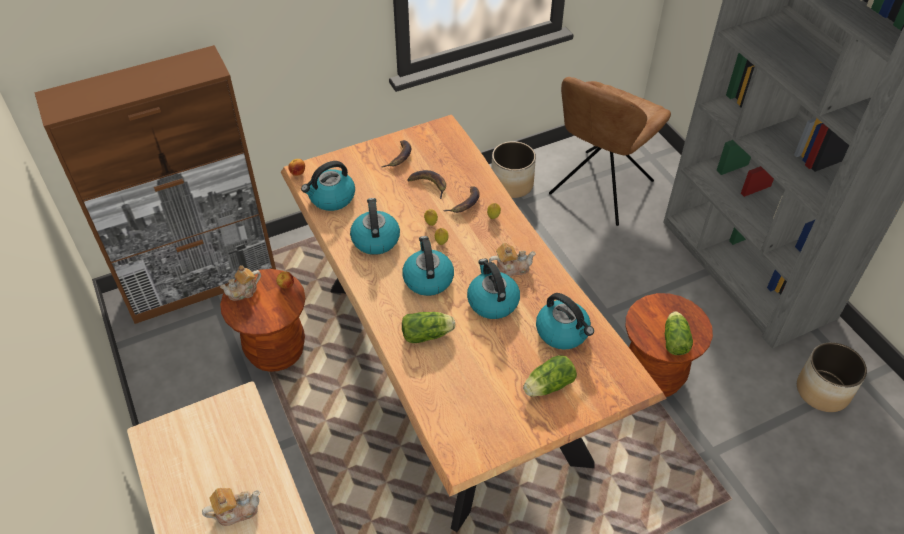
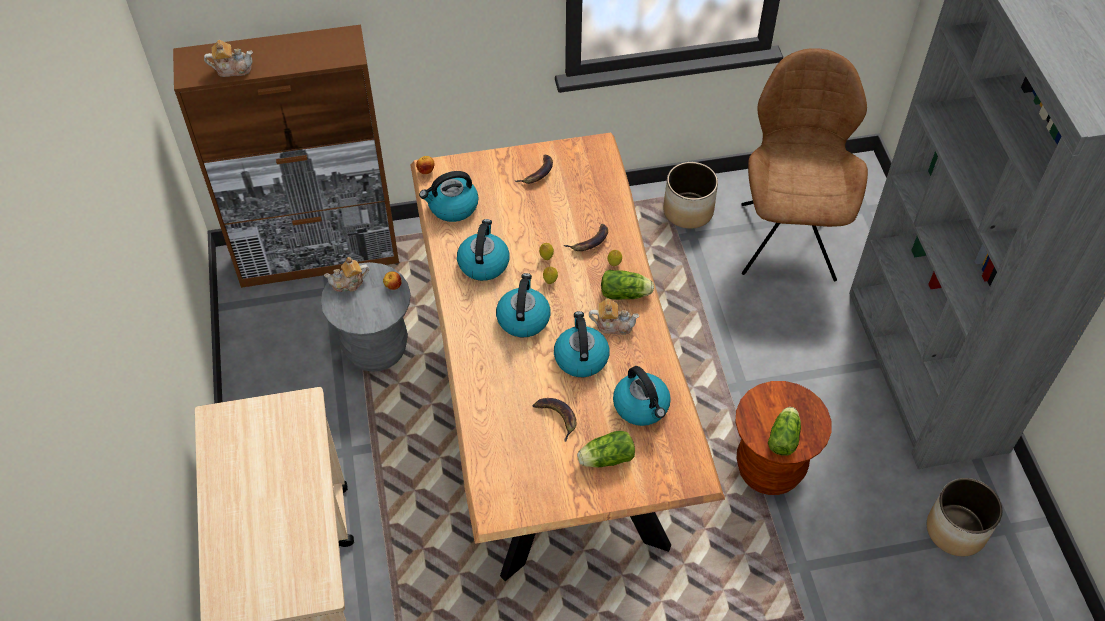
camera: 15 degrees right, 5 degrees up
(235, 511) = (273, 508): teapot -> teapot (232, 69)
(276, 351) = (376, 349): brown stool -> grey stool
(428, 334) = (505, 378): lettuce -> lettuce (626, 294)
(429, 185) = (558, 212): banana -> banana (557, 417)
(599, 190) = (788, 238): brown chair -> brown chair turned 135 degrees clockwise

